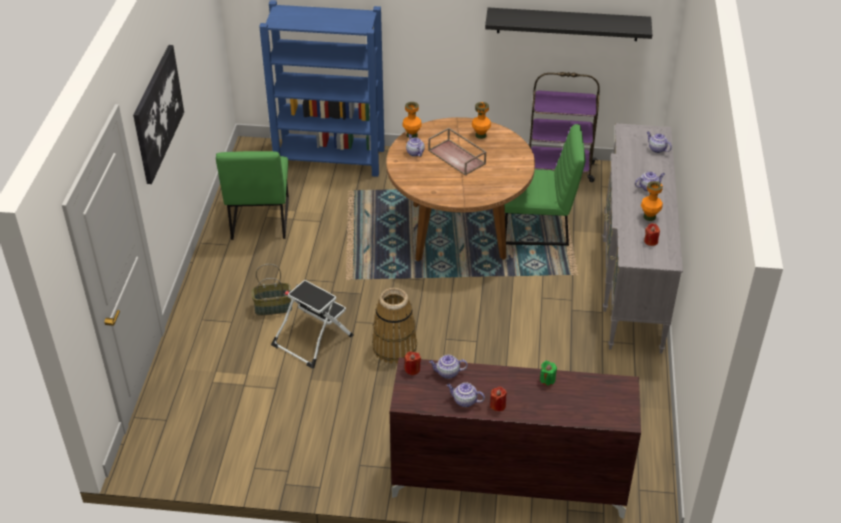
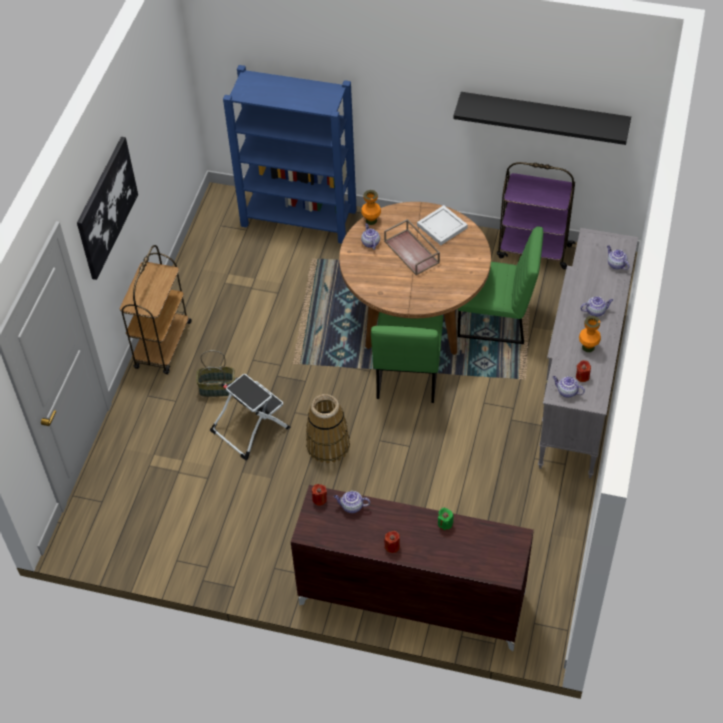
camera: 10 degrees right, 10 degrees up
(211, 275) = (162, 346): none -> brown cart
(259, 220) = (218, 286): green chair -> green chair (407, 375)
(464, 401) = (362, 538): teapot -> teapot (566, 391)
(480, 135) = (441, 226): orange vase -> white tray

